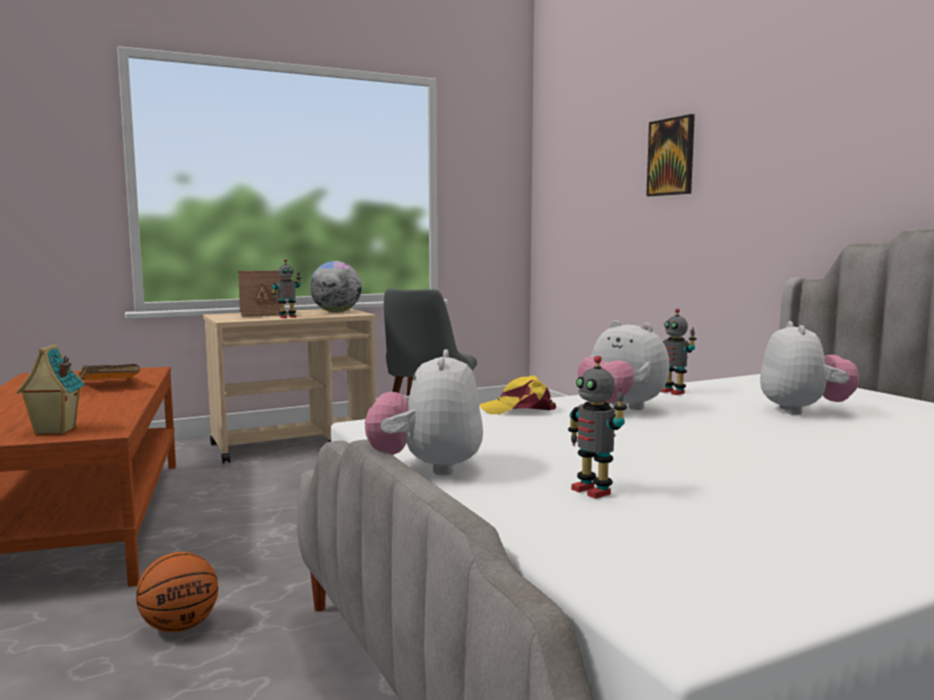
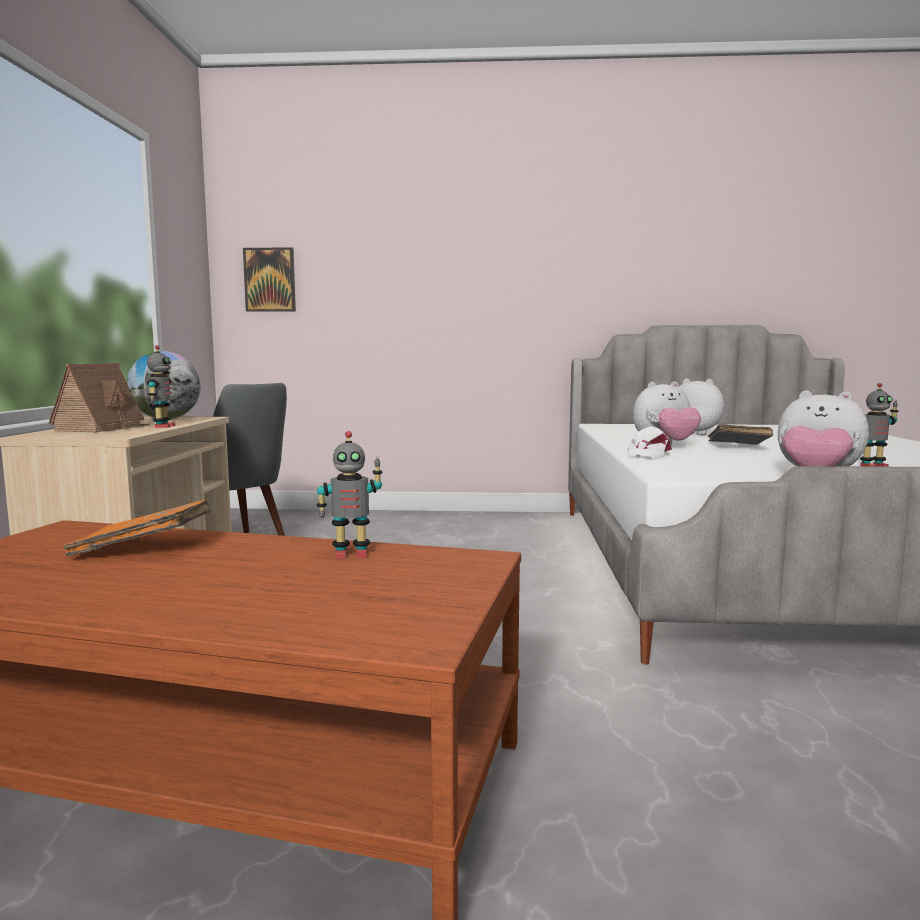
camera: 60 degrees left, 0 degrees up
(54, 431) = (441, 578): toy house -> none
(180, 627) = (645, 728): basketball -> none
(519, 409) = (647, 454): yellow cap -> white cap
(669, 432) = (737, 447): none -> grey book
(671, 157) = (428, 264): picture -> picture (270, 280)
(673, 392) = (622, 436): toy robot -> toy robot (351, 554)

